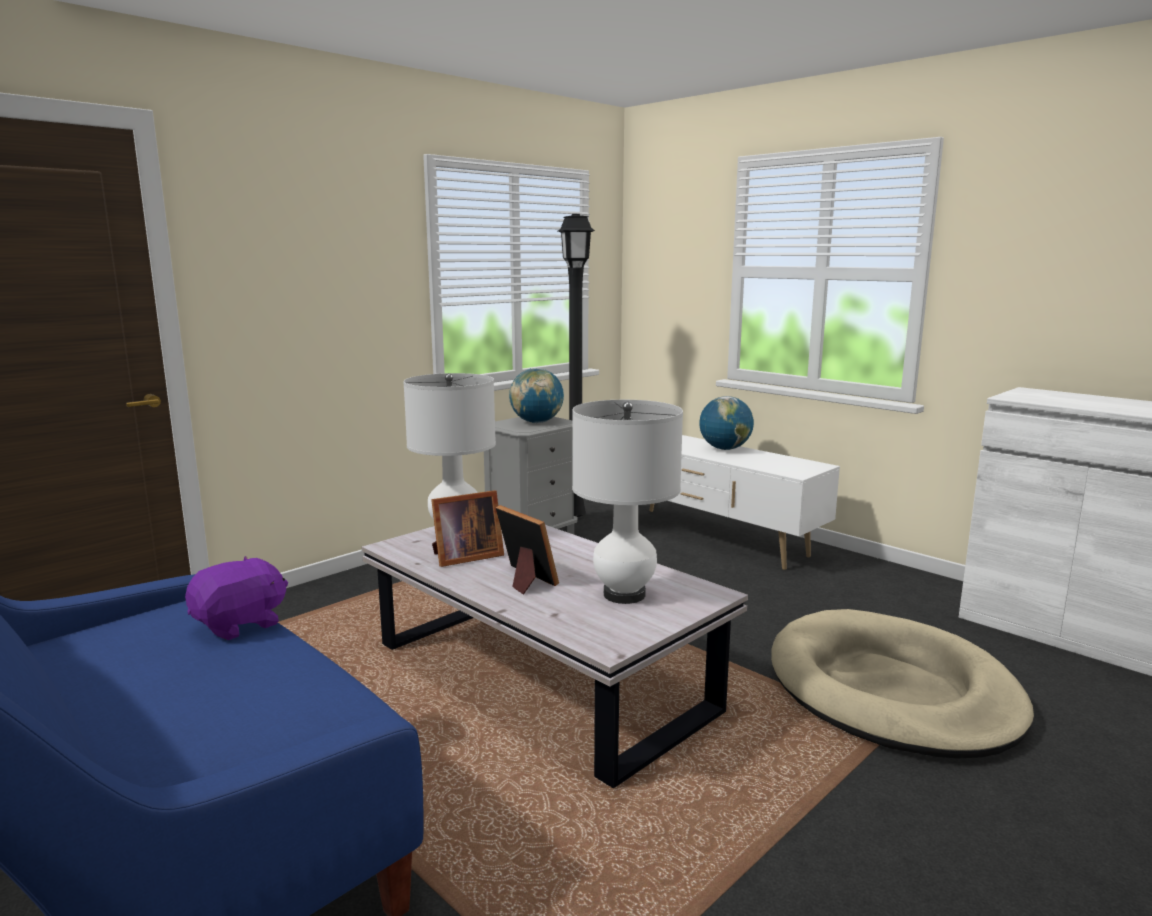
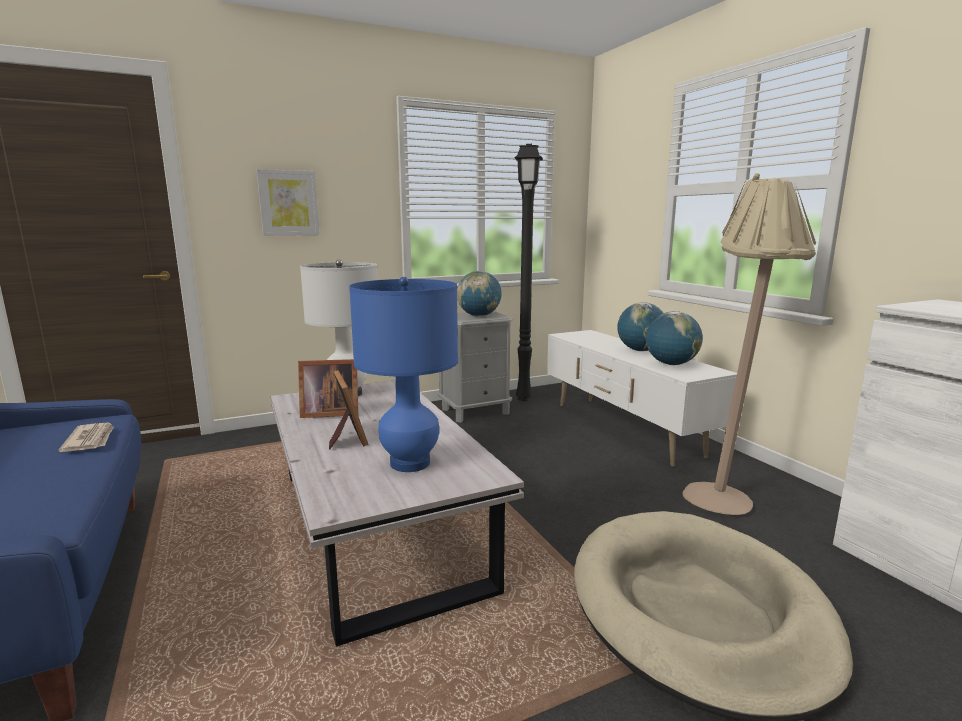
camera: 20 degrees right, 0 degrees up
(240, 624) = (91, 440): purple plush toy -> newspaper
(303, 293) = (288, 203): none -> picture
(624, 594) = (410, 463): white table lamp -> blue table lamp
(770, 462) = (671, 364): none -> globe
(853, 590) = (730, 496): none -> beige floor lamp

